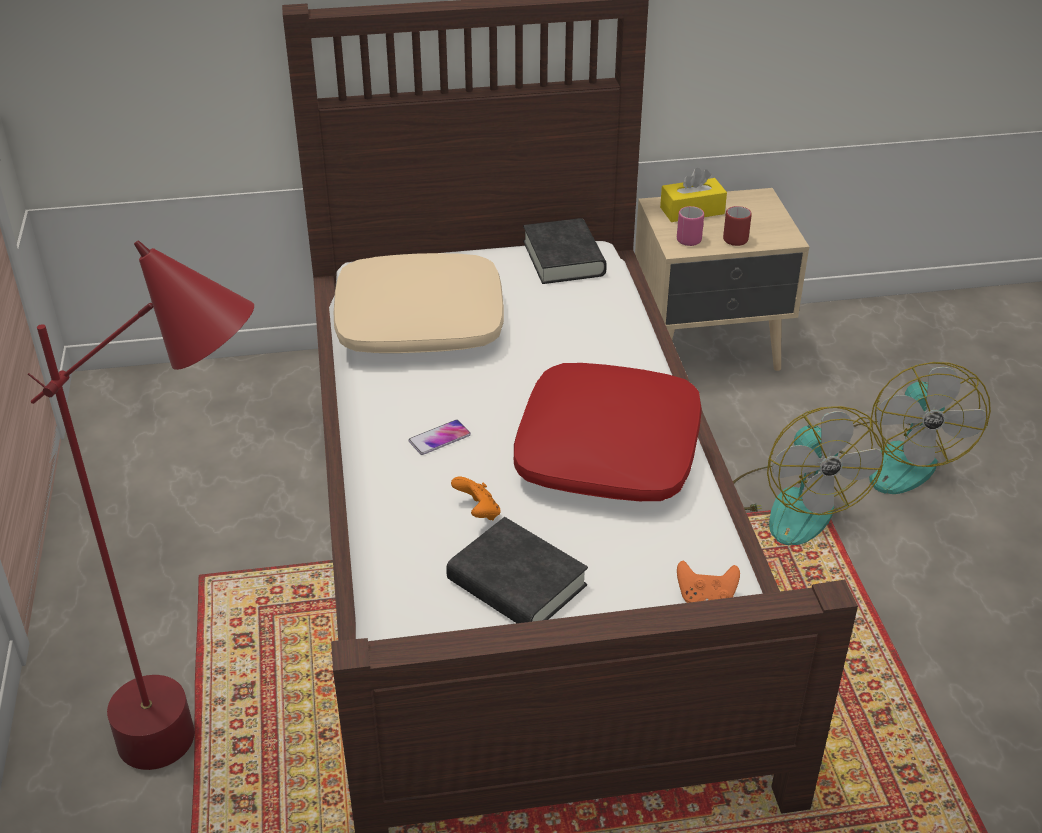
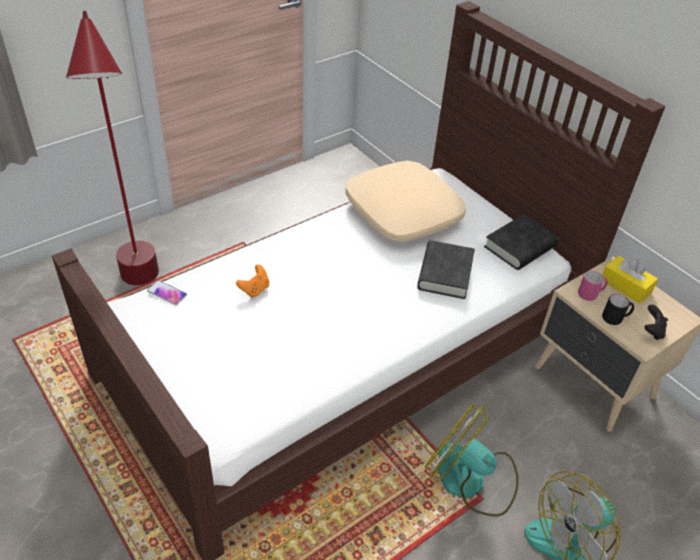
camera: 60 degrees right, 5 degrees up
(439, 438) = (307, 254): phone -> phone (167, 293)
(516, 583) = (206, 323): black book -> black book (445, 274)
(609, 451) = (342, 327): red pillow -> none
(705, 598) = (236, 410): orange game controller -> none
(737, 238) = (615, 318): red mug -> black mug
(769, 223) = (652, 331): none -> black game controller
(792, 504) = (471, 480): fan -> fan turned 75 degrees clockwise

